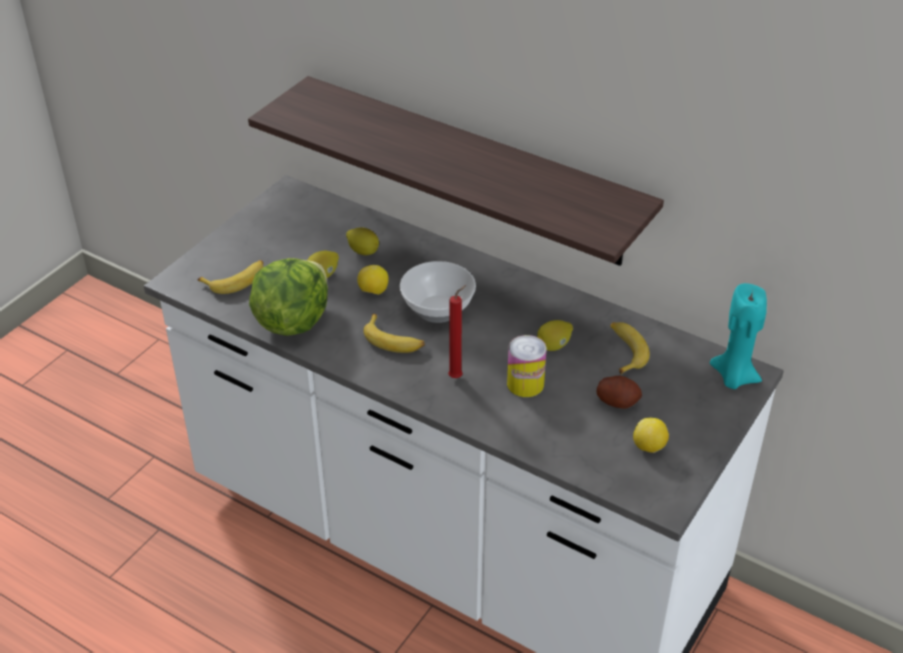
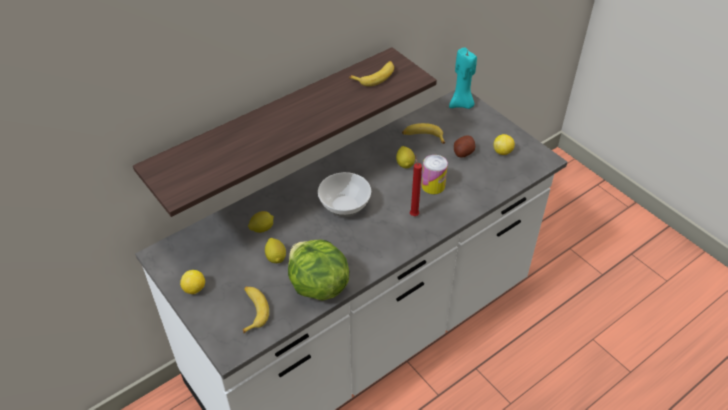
camera: 70 degrees left, 5 degrees up
(373, 291) = (309, 234): lemon -> lemon (195, 289)
(394, 340) = (365, 236): banana -> banana (375, 76)

